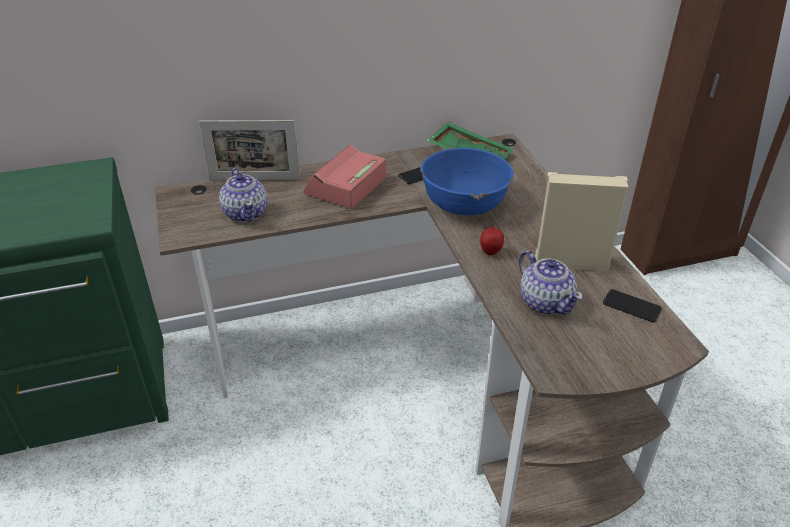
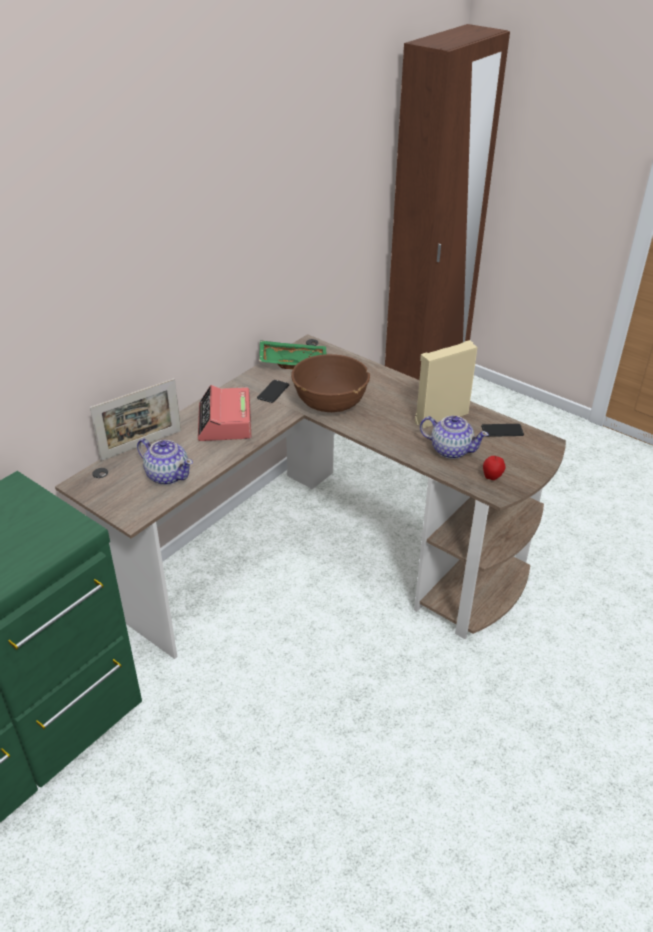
camera: 35 degrees left, 0 degrees up
(464, 204) = (330, 403): blue bowl -> brown bowl
(490, 253) = (384, 431): apple -> apple (492, 477)

